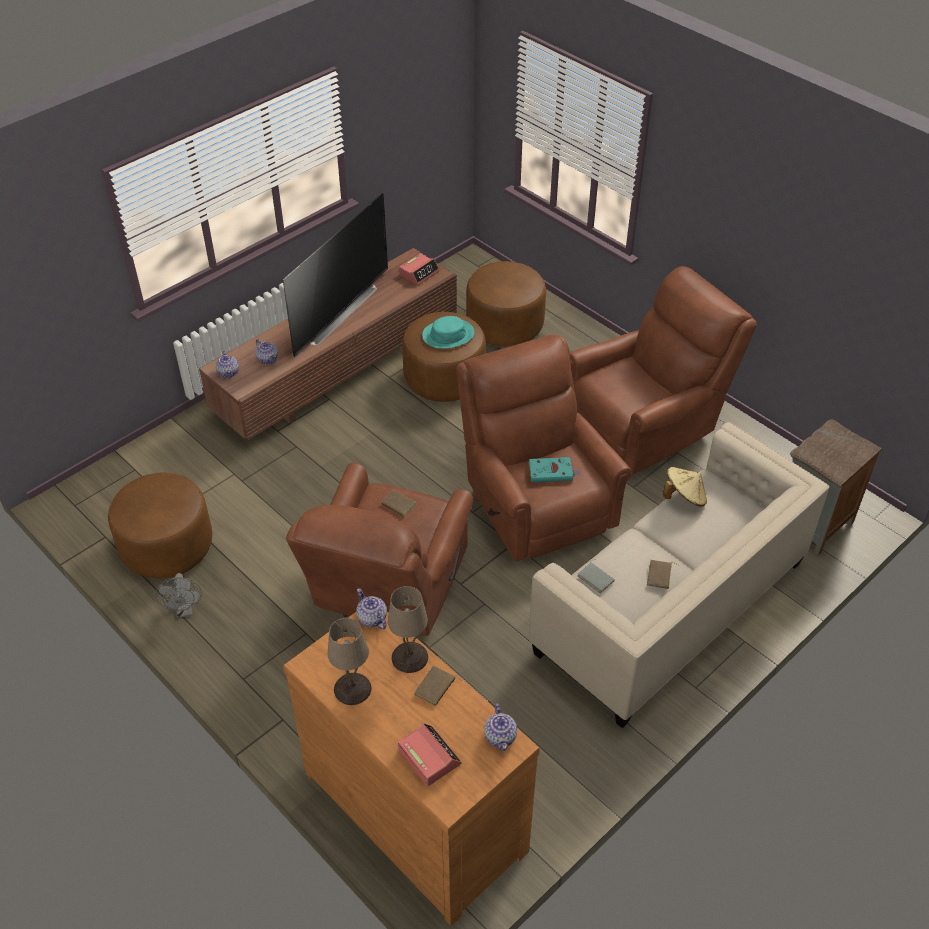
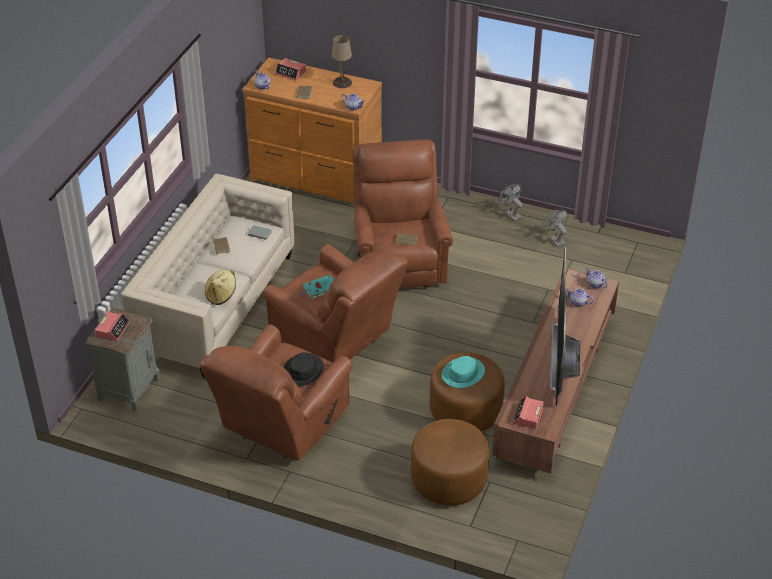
camera: 155 degrees right, 5 degrees down
(167, 546) = (555, 240): brown ottoman -> grey fan
(410, 657) = (323, 99): beige table lamp -> none
(620, 380) = (303, 370): none -> black hat
(844, 452) = (112, 329): none -> alarm clock

